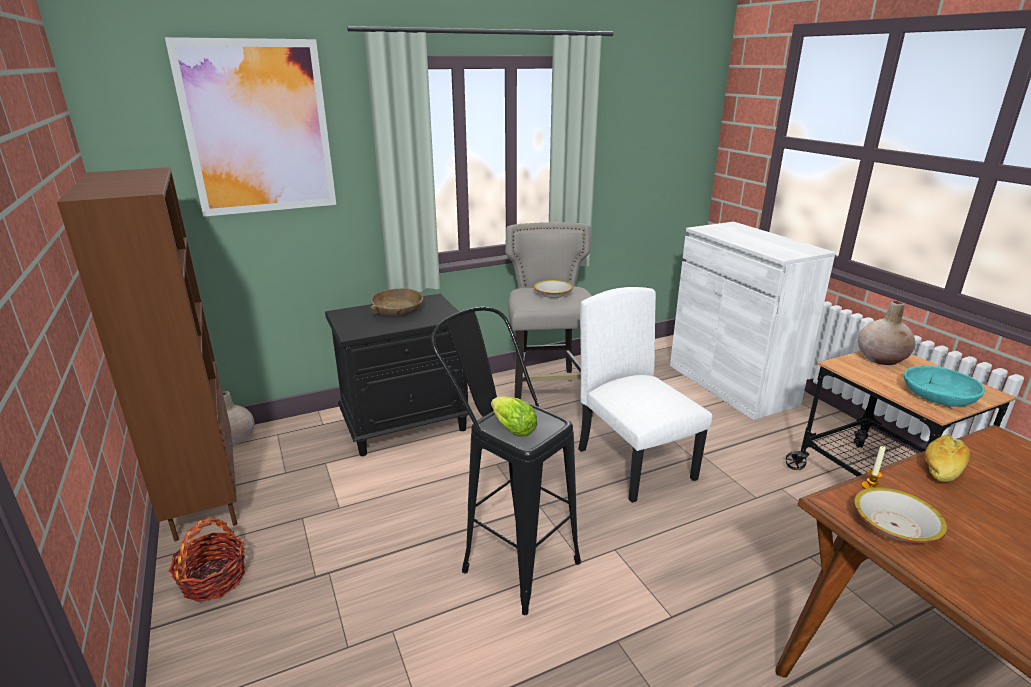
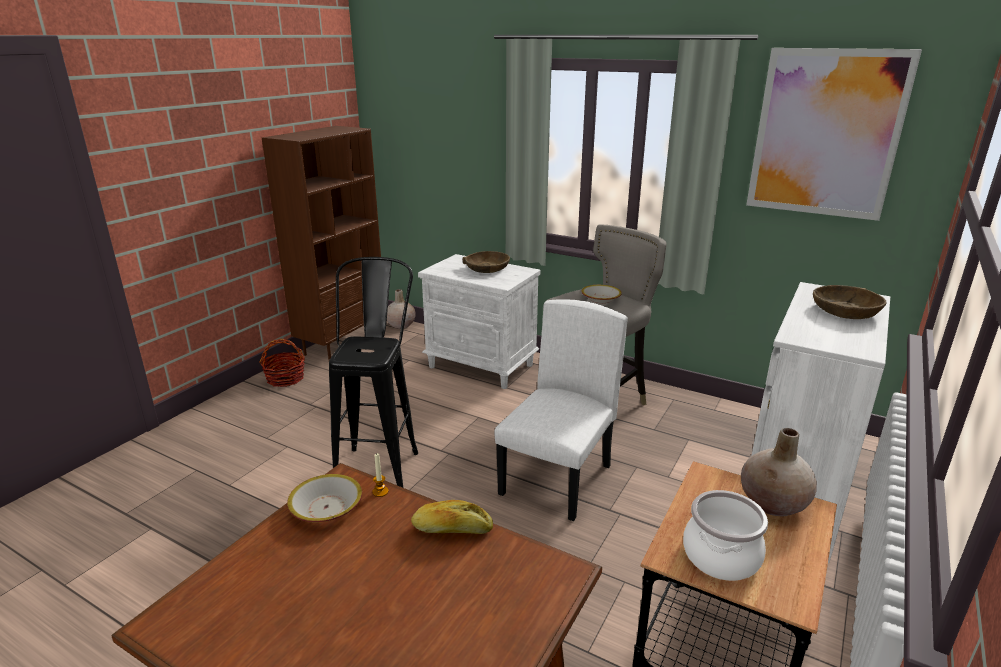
camera: 55 degrees right, 0 degrees up
(258, 128) = (443, 109): picture -> picture (826, 134)
(406, 425) = (482, 366): black nightstand -> white nightstand
(511, 428) = (354, 348): lettuce -> none
(749, 235) = (845, 311): none -> brown bowl
(938, 395) = (720, 556): turquoise bowl -> cooking pot

